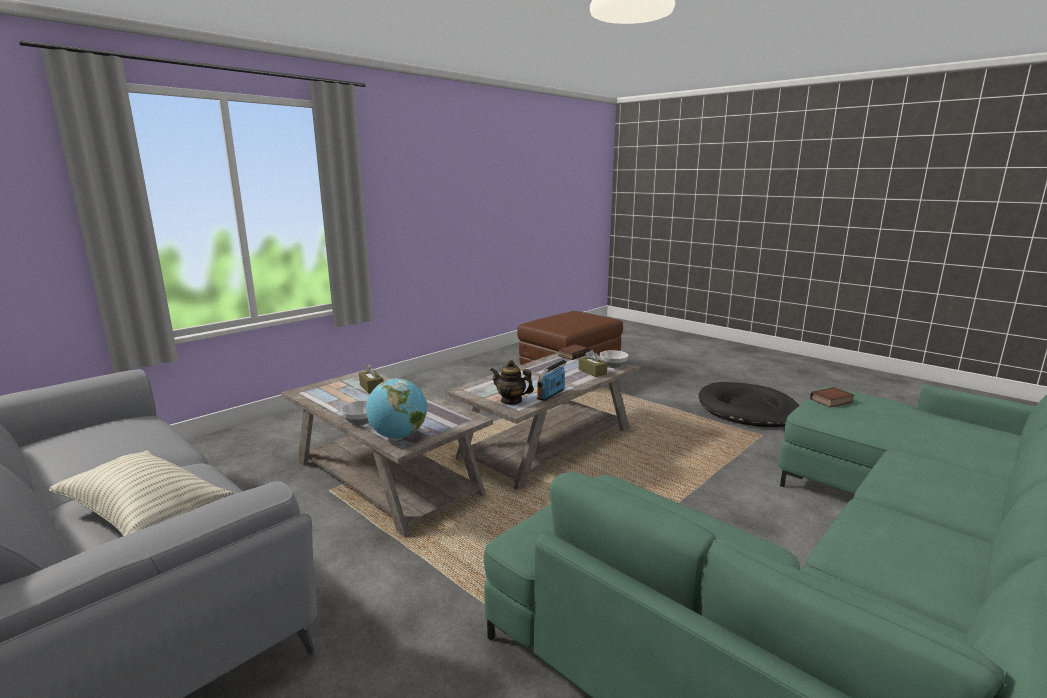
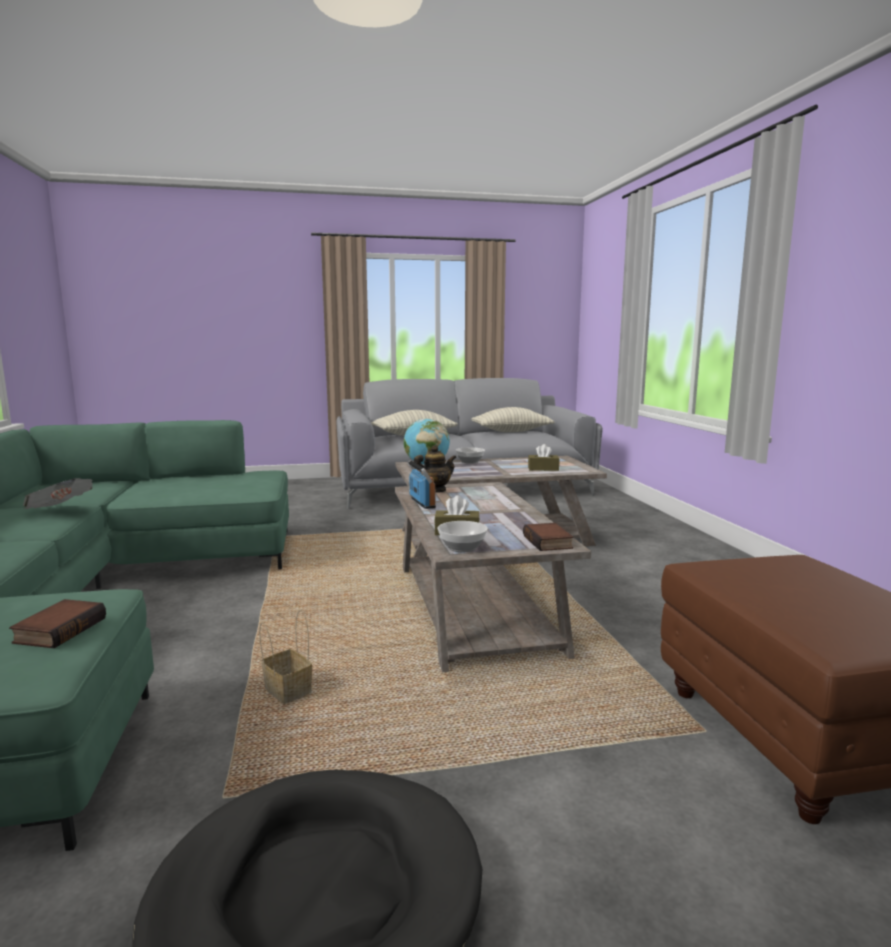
camera: 125 degrees right, 5 degrees down
(81, 447) = (511, 431): none -> pillow
(706, 455) = (286, 691): none -> basket
(861, 544) = (60, 511): none -> newspaper

